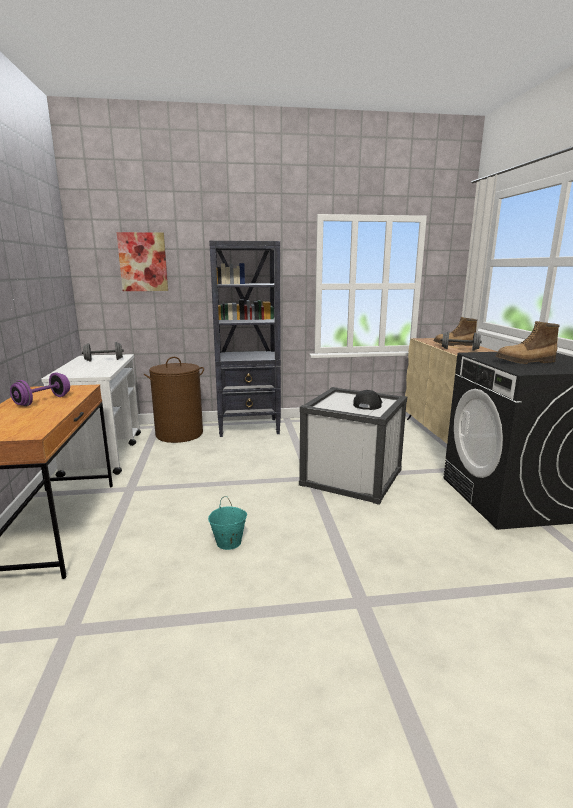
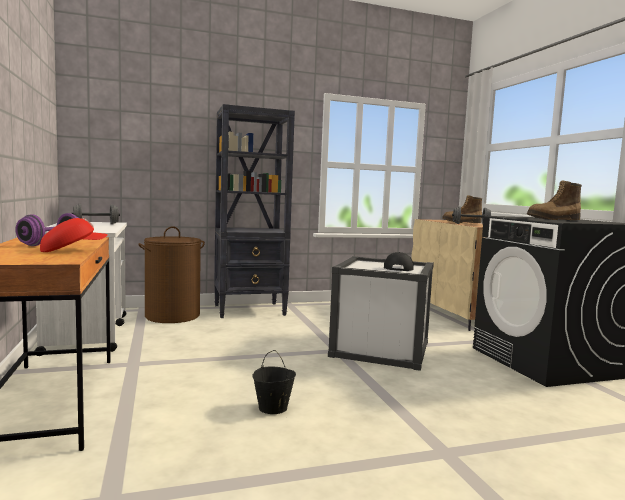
camera: 10 degrees left, 10 degrees down
(52, 413) = (73, 250): none -> red cap
(143, 262) = (141, 126): picture -> none
(228, 542) = (272, 408): turquoise bucket -> black bucket

